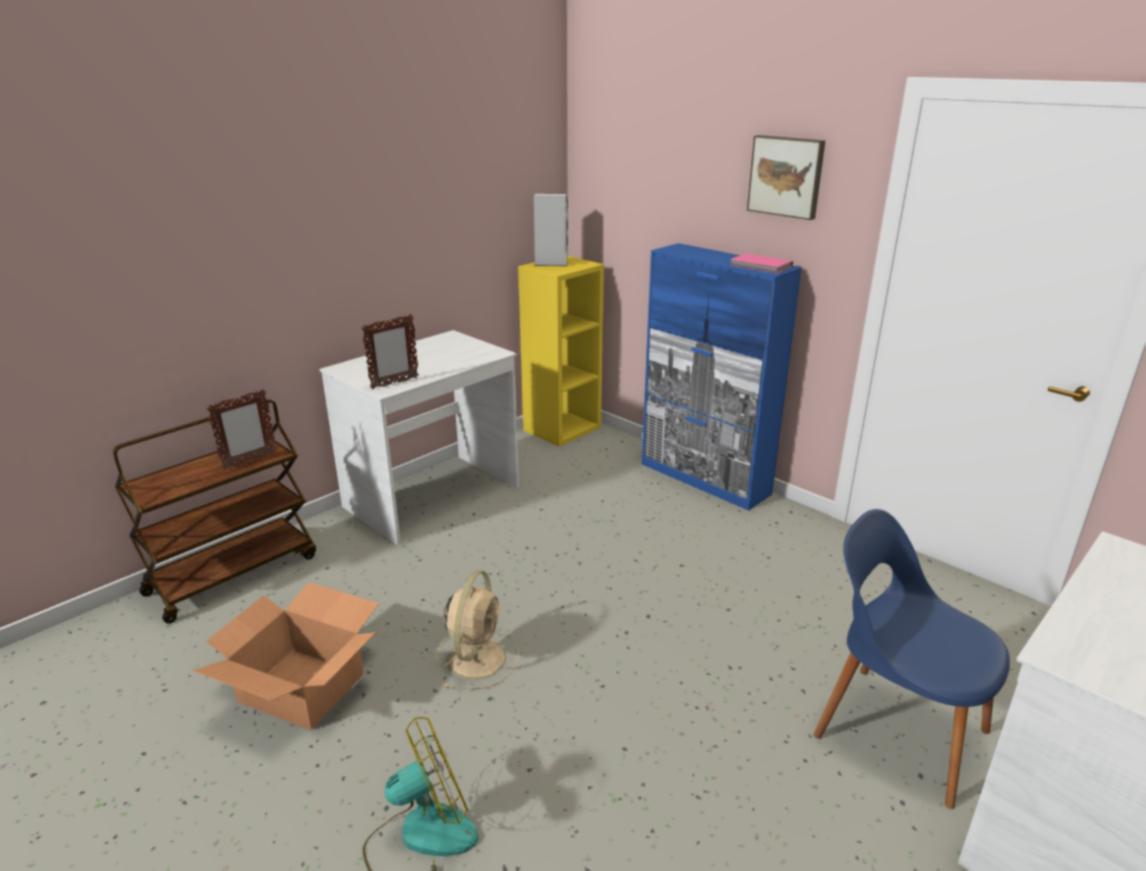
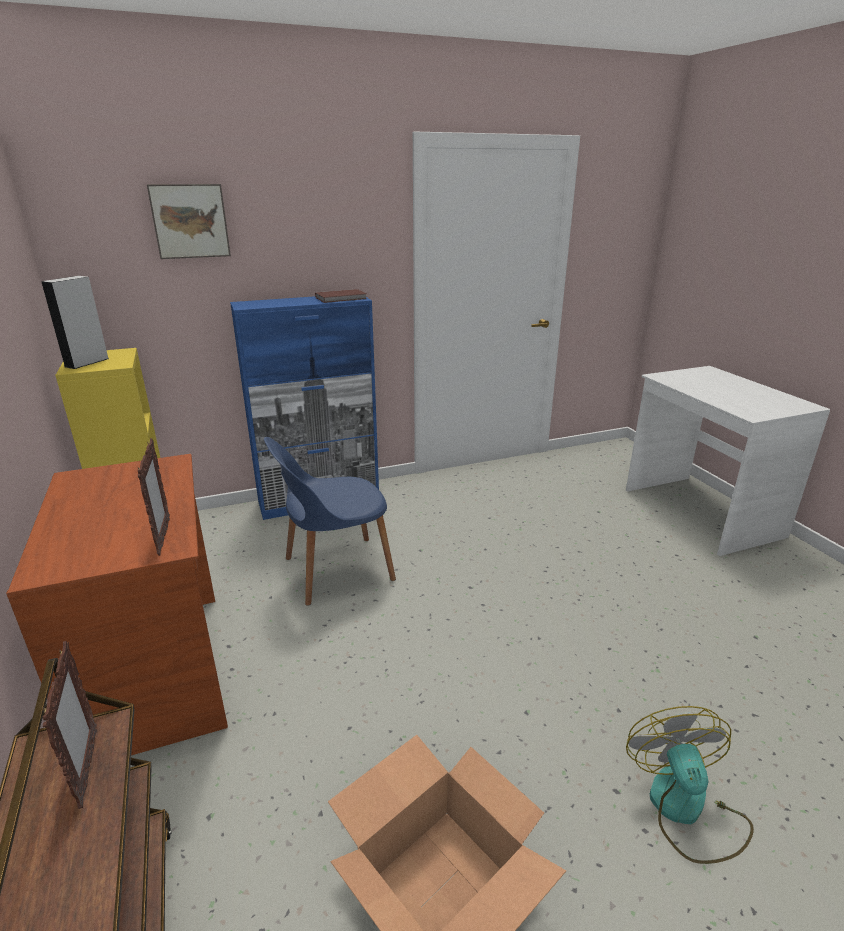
camera: 65 degrees left, 0 degrees up
(433, 497) = (159, 671): white desk -> brown desk
(477, 657) = (466, 706): beige fan -> none
(761, 266) = (342, 298): pink book -> brown book
(786, 176) = (330, 220): picture -> picture (190, 221)
(896, 729) = (622, 534): blue chair -> blue chair (335, 570)

